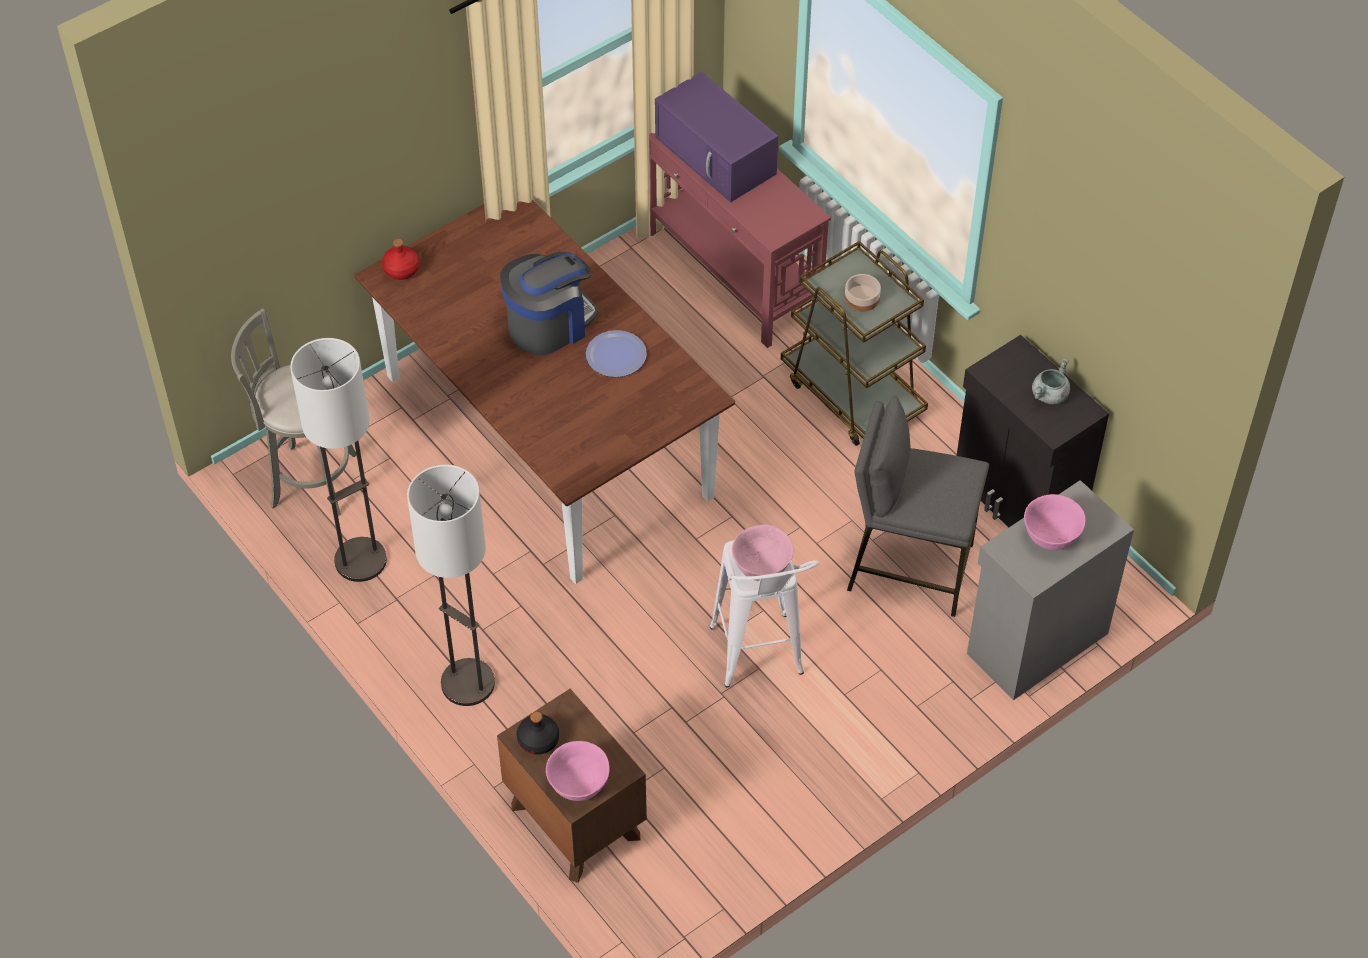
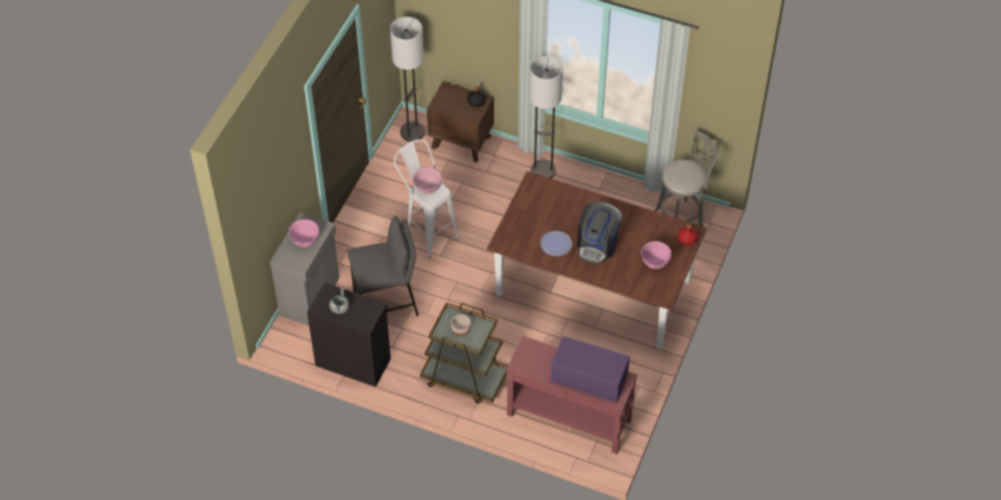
camera: 150 degrees right, 0 degrees up
(360, 560) = (628, 196): floor lamp -> floor lamp (412, 132)
(579, 785) = (448, 94): pink bowl -> pink bowl (654, 262)

